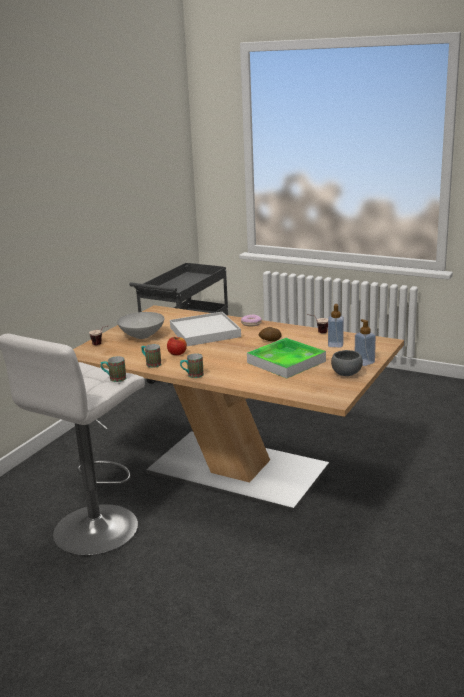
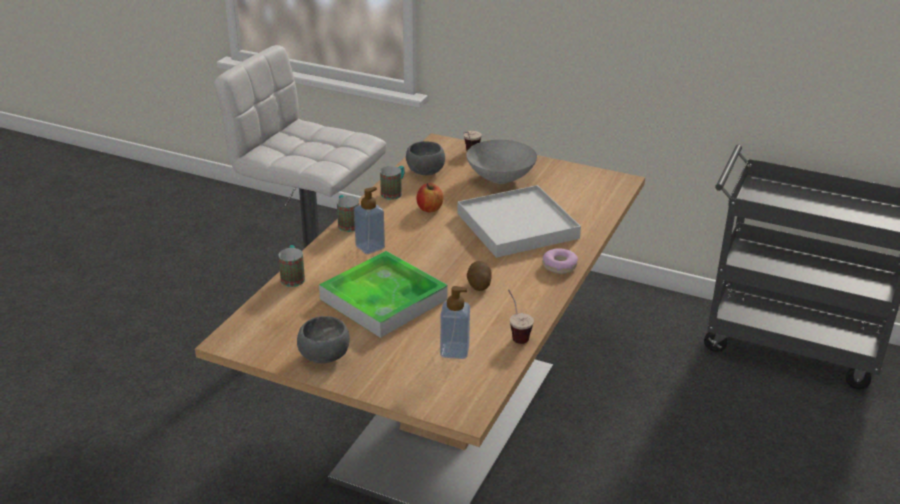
camera: 85 degrees right, 10 degrees up
(114, 379) = (313, 163): mug -> mug (293, 277)
(122, 356) = (424, 171): none -> grey bowl
(364, 362) = (369, 378): soap dispenser -> soap dispenser (370, 247)

